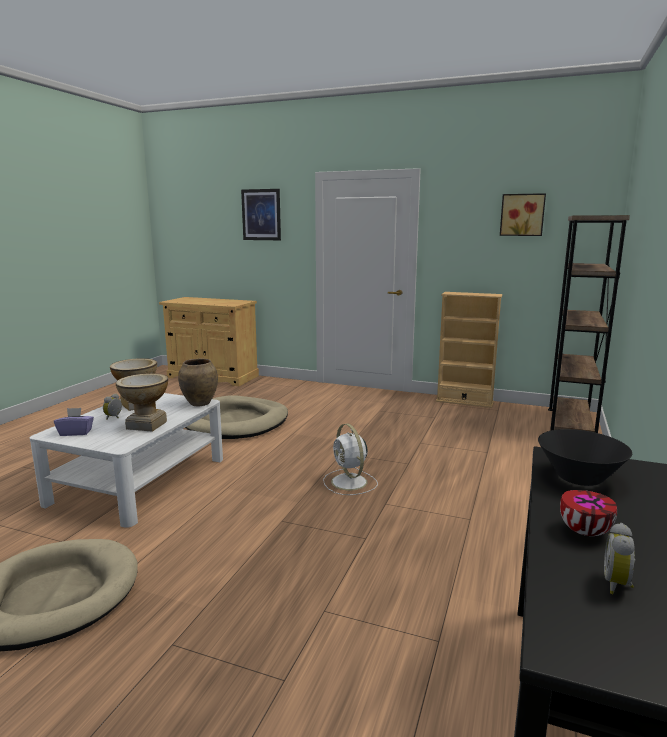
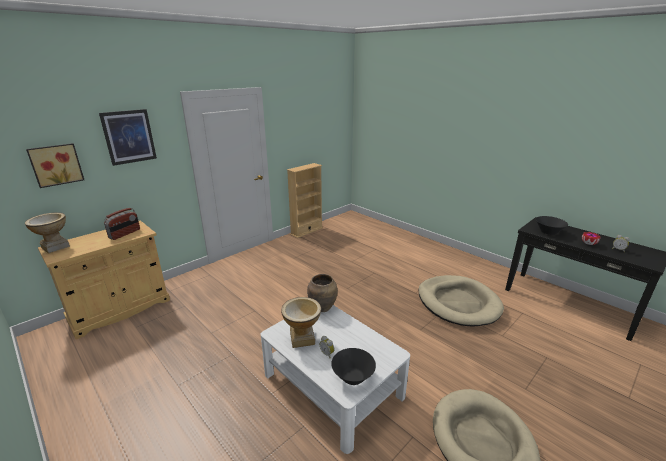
camera: 65 degrees left, 10 degrees up
(76, 432) = (353, 377): purple tissue box -> black bowl
(146, 425) = (357, 338): vase -> vase (55, 247)
(224, 302) = (125, 234): none -> radio
(236, 422) = (257, 317): beige dog bed -> beige dog bed (458, 303)
(350, 482) = (387, 296): white fan -> none
(522, 215) = (316, 114): picture -> picture (56, 164)
(570, 426) = (361, 221): brown bookcase -> none

